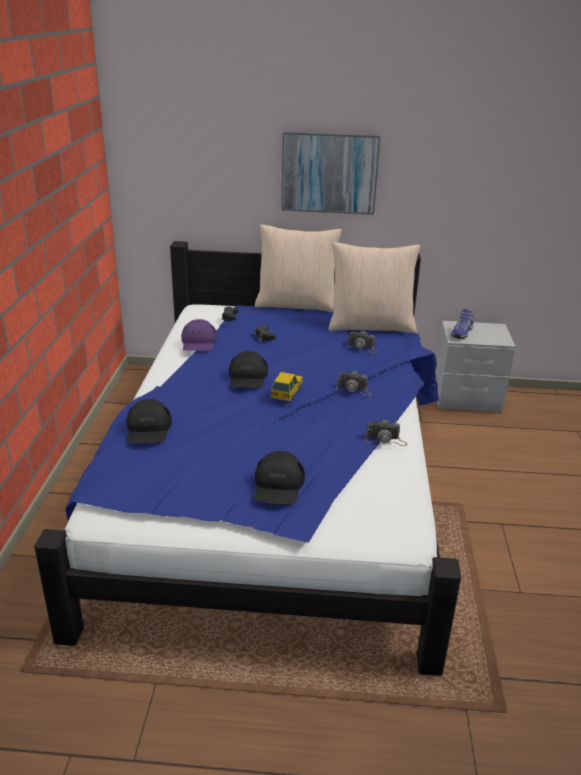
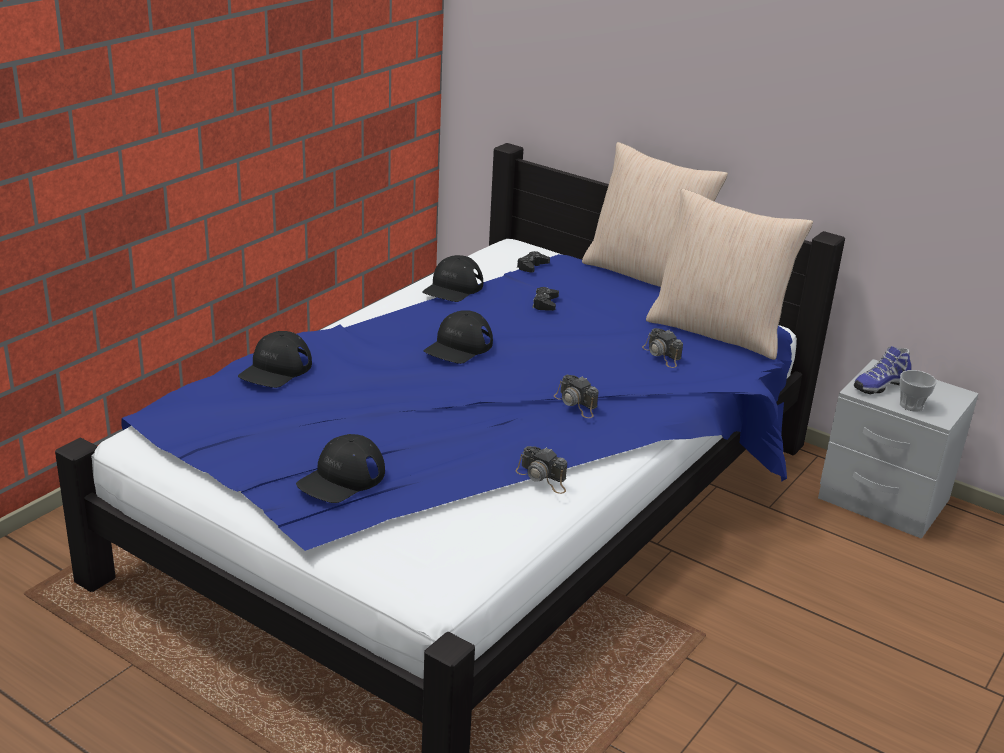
camera: 30 degrees right, 0 degrees up
(199, 342) = (453, 288): purple cap -> black cap
(287, 391) = (485, 379): toy car -> none
(329, 173) = (725, 83): picture -> none
(486, 339) = (911, 405): none -> cup

